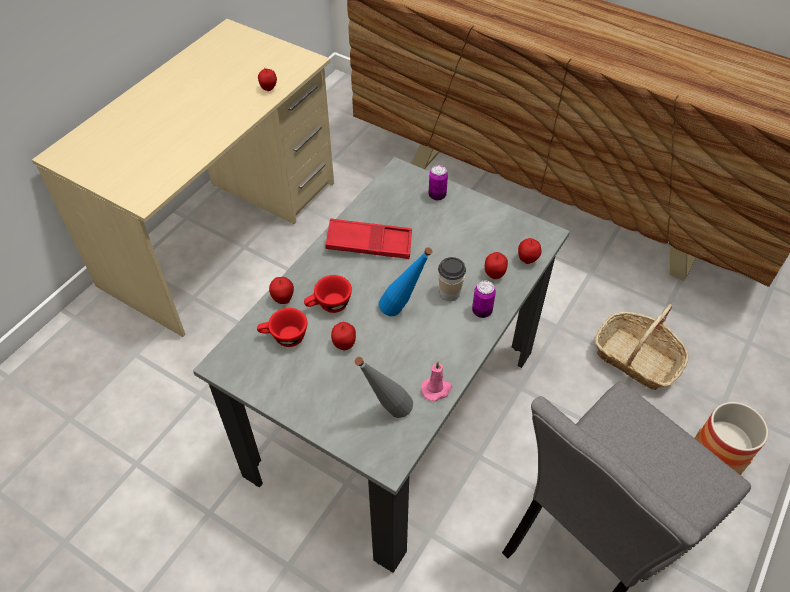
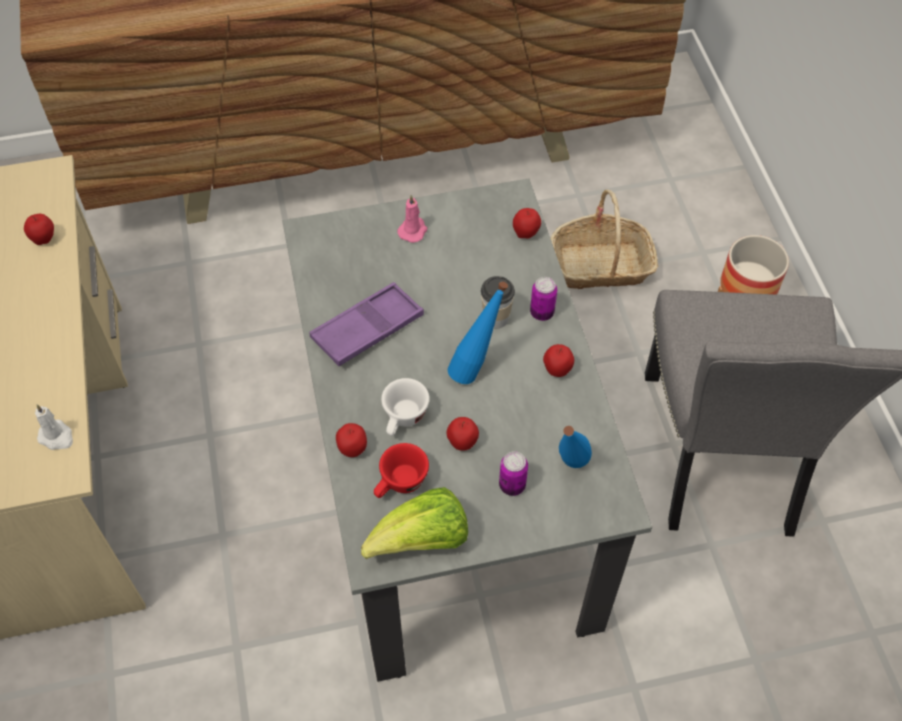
camera: 45 degrees left, 5 degrees up
(161, 182) = (57, 437): none -> white candle
(258, 377) = (422, 540): none -> lettuce
(329, 306) = (404, 419): red cup -> white cup
(369, 243) = (367, 329): red tray -> purple tray
(385, 412) = (568, 470): grey bottle -> blue bottle
(437, 195) = (374, 231): can -> can (512, 485)
(437, 389) = (585, 413): pink candle -> pink candle (413, 230)
(494, 274) = (513, 270): apple -> apple (557, 370)

